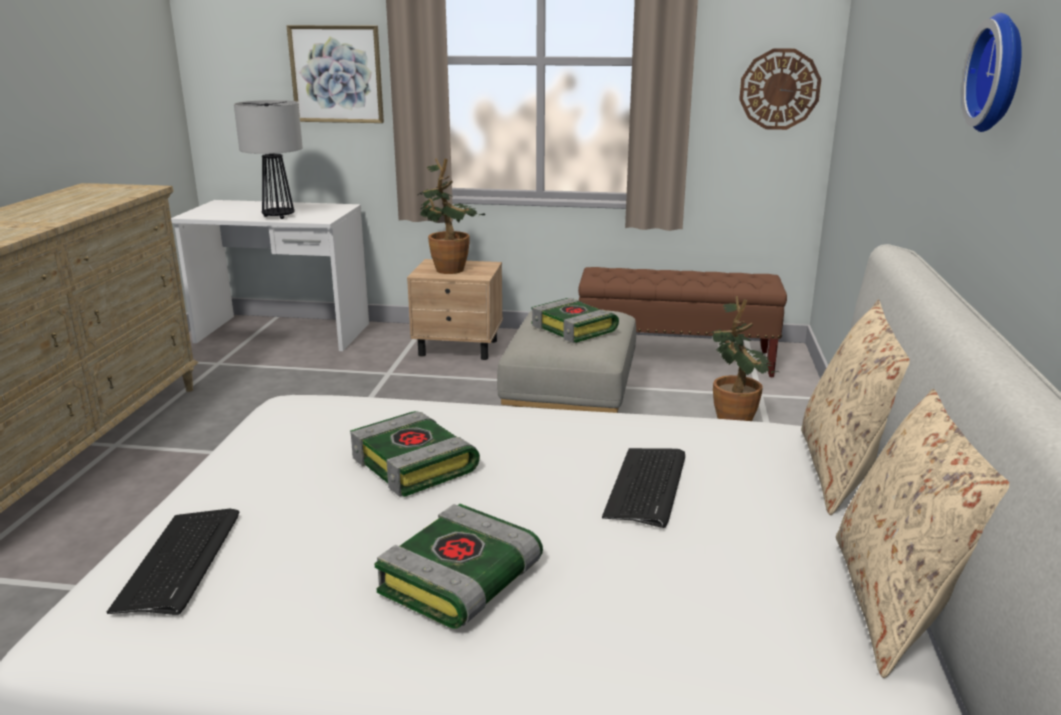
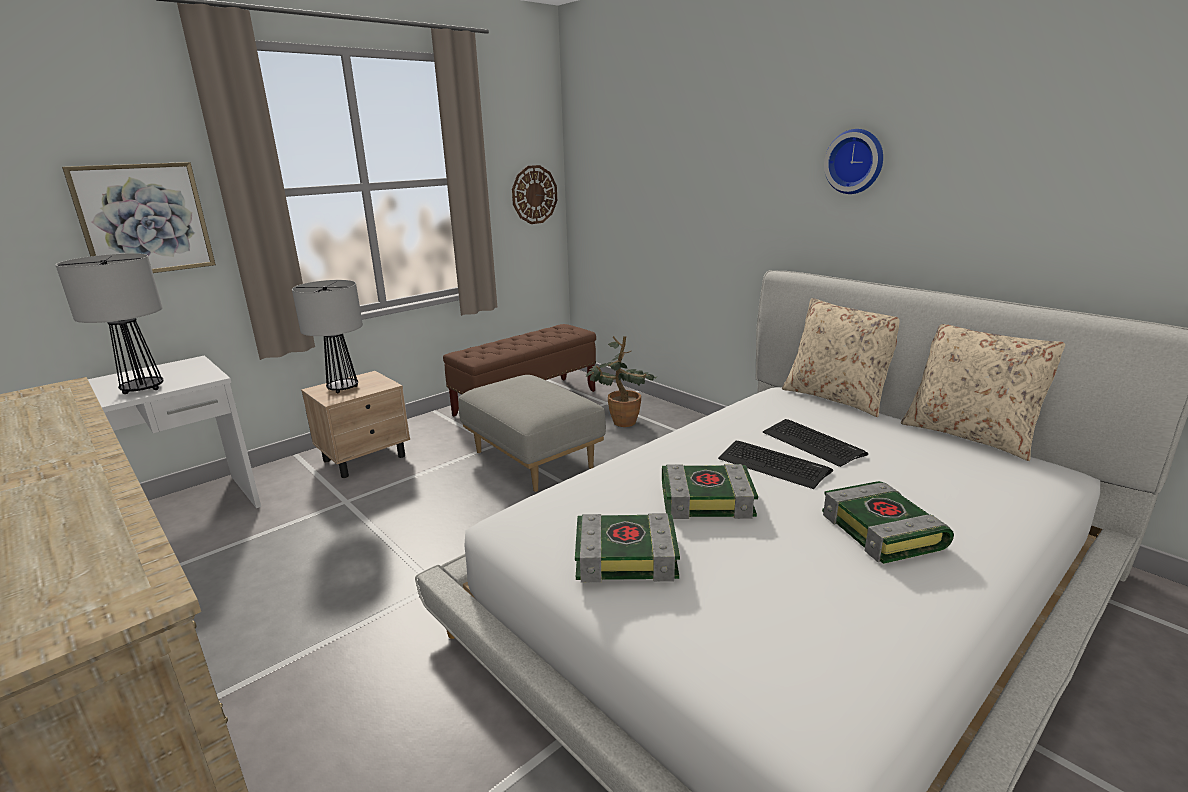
camera: 50 degrees left, 0 degrees up
(180, 562) = (767, 642): keyboard -> keyboard (773, 465)
(448, 268) = (343, 388): potted plant -> table lamp
(575, 329) = (534, 393): book -> book (627, 556)

